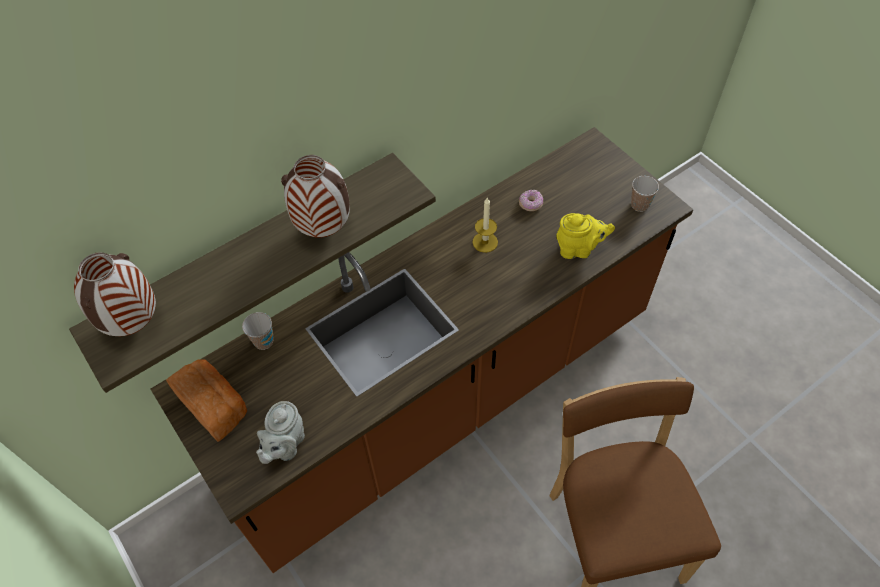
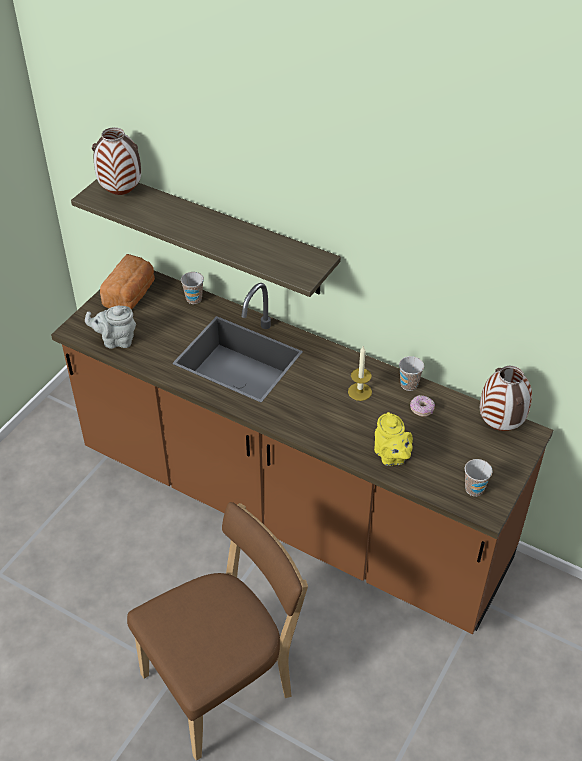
camera: 65 degrees right, 10 degrees down
(325, 229) = (244, 246): vase -> vase (500, 426)
(495, 201) = (409, 385): none -> cup

